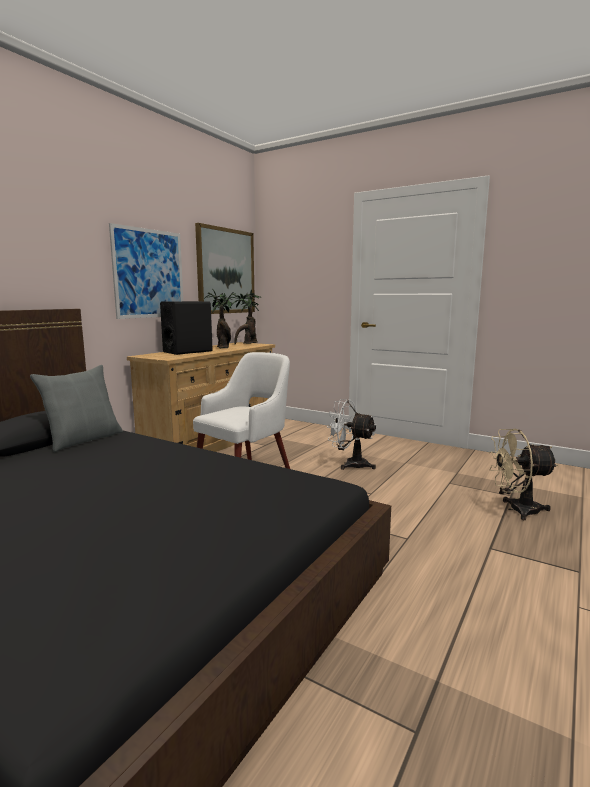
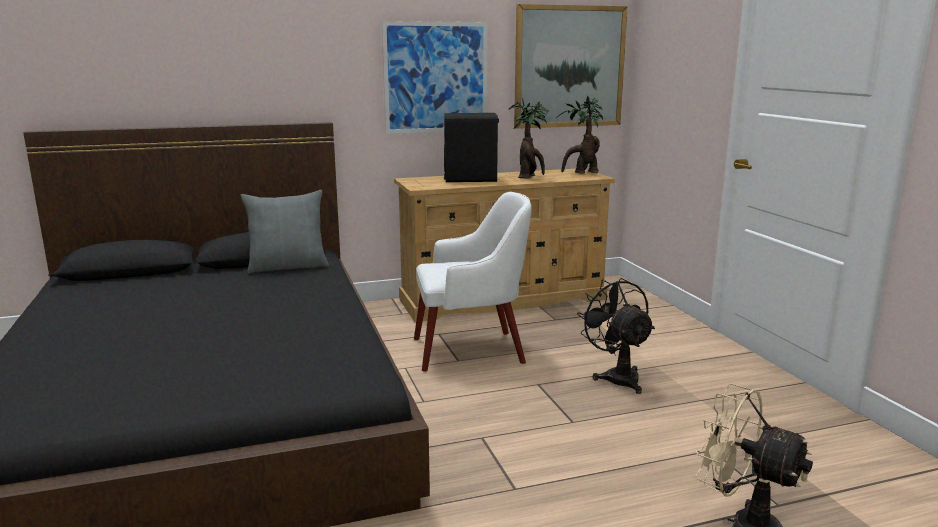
camera: 40 degrees right, 5 degrees up
(350, 464) = (617, 376): white fan -> black fan

